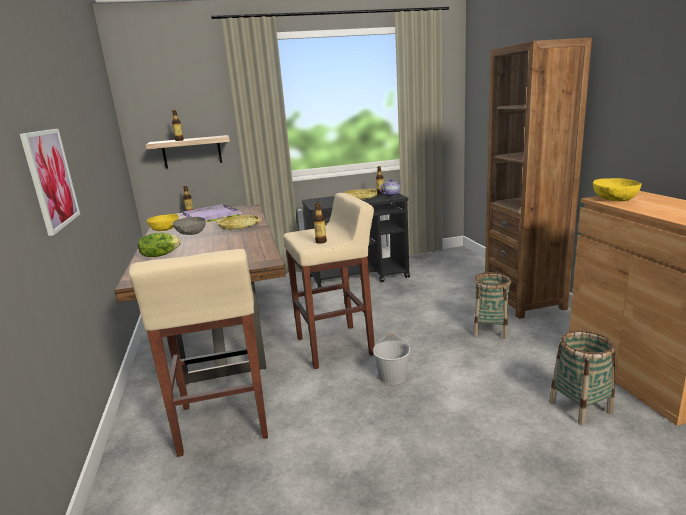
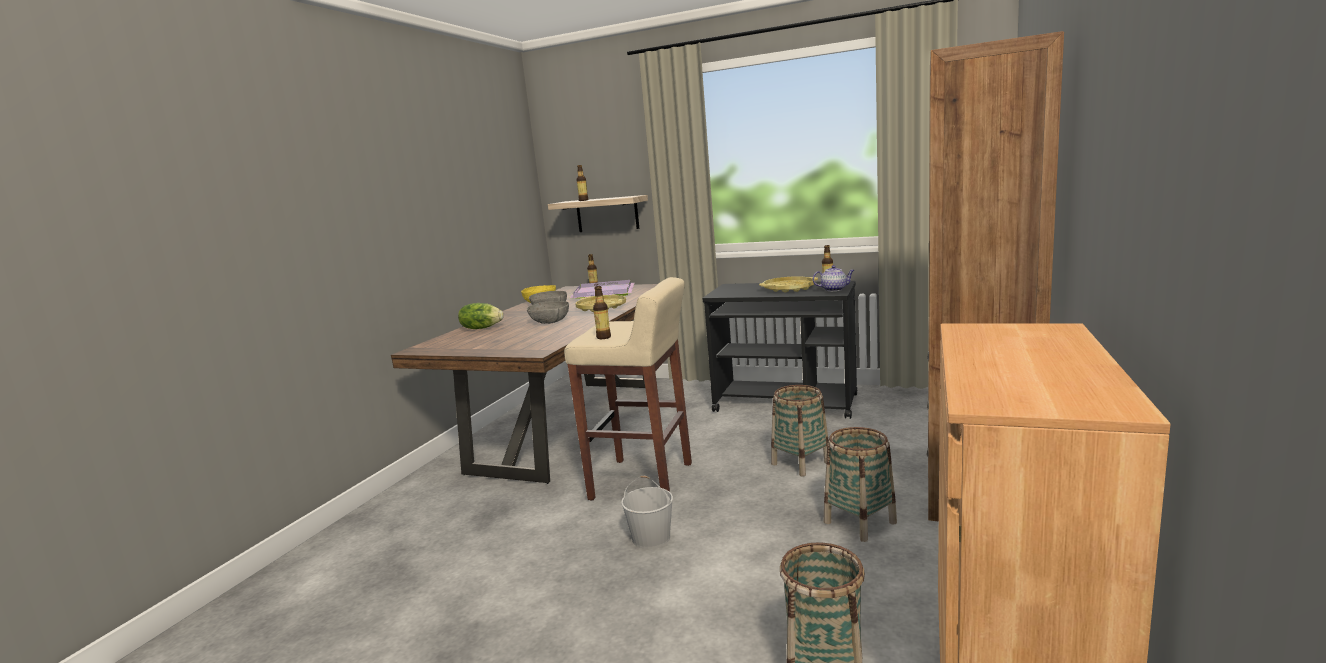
camera: 35 degrees right, 5 degrees down
(51, 179) = (338, 238): picture -> none
(217, 241) = (549, 321): none -> grey bowl
(223, 423) = (447, 524): beige stool -> none
(417, 308) = (800, 463): none -> basket
(614, 199) = (983, 332): yellow bowl -> none

